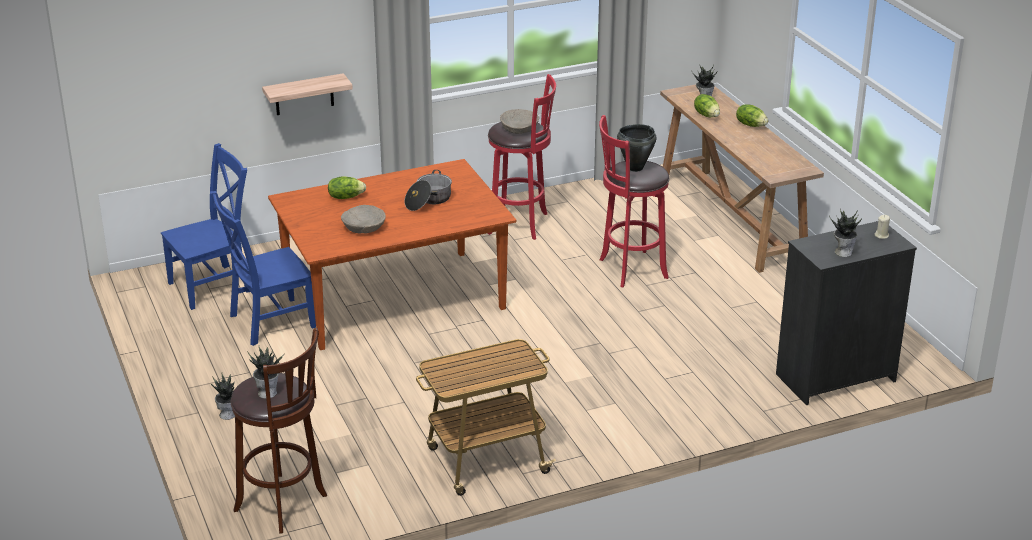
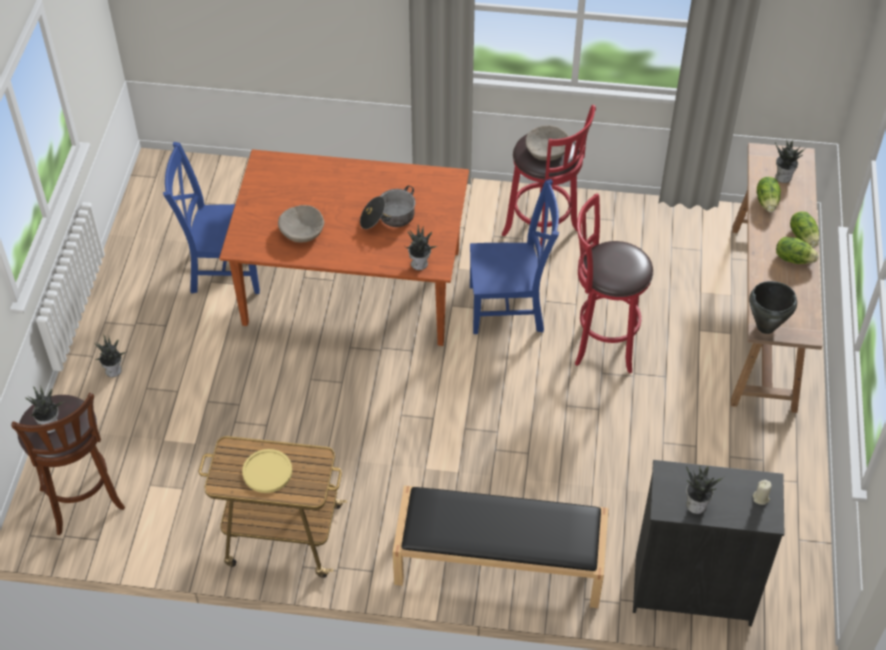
camera: 30 degrees right, 20 degrees up
(214, 286) = (211, 201): blue chair -> blue chair (510, 308)
(304, 95) = (335, 45): shelf -> none
(346, 197) = (317, 180): lettuce -> lettuce (793, 258)
(481, 369) = (267, 472): none -> yellow plate
(482, 217) = (420, 263): none -> potted plant
(634, 168) = (616, 259): black cooking pot -> black cooking pot (765, 326)
(678, 415) = (498, 563): none -> black bench

